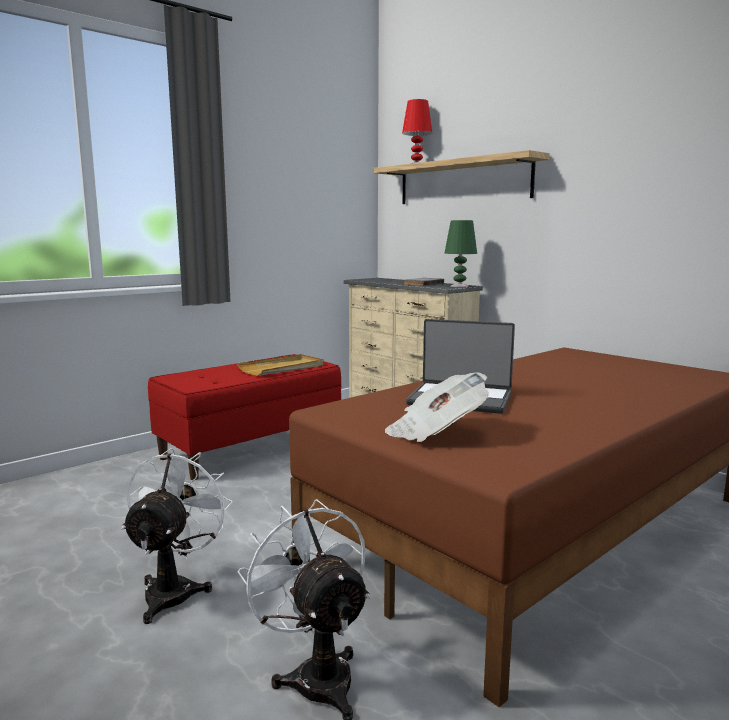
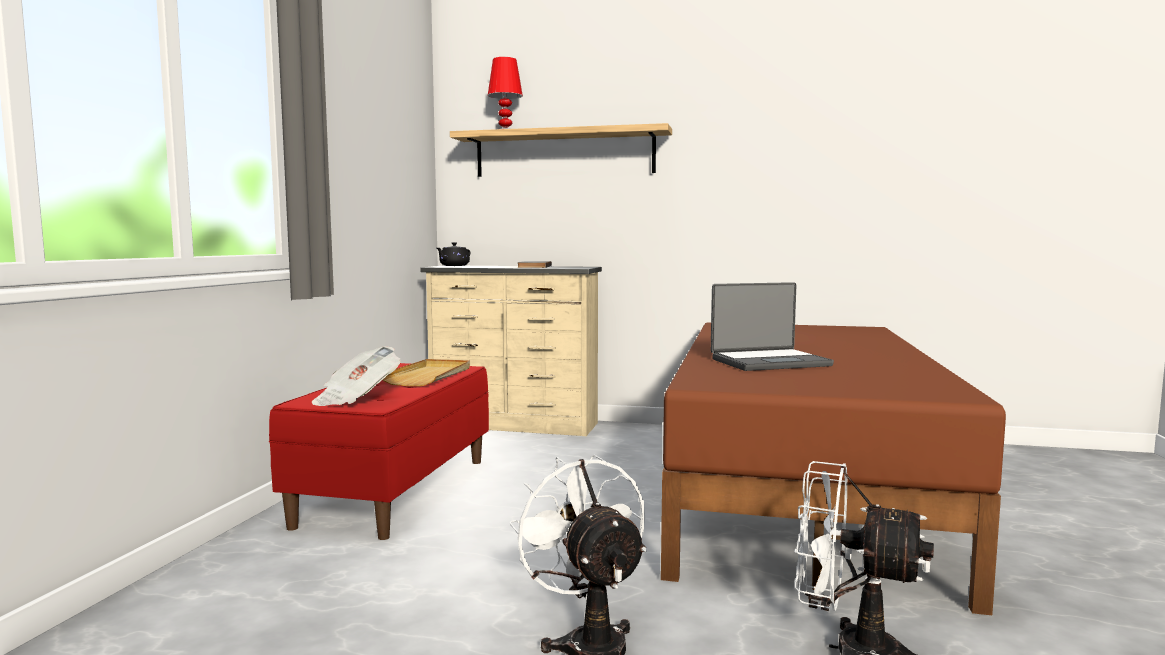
camera: 35 degrees left, 5 degrees down
(375, 279) = (454, 266): none -> black teapot
(435, 432) = (835, 383): newspaper -> newspaper (356, 399)
(459, 286) = (584, 267): green table lamp -> none

